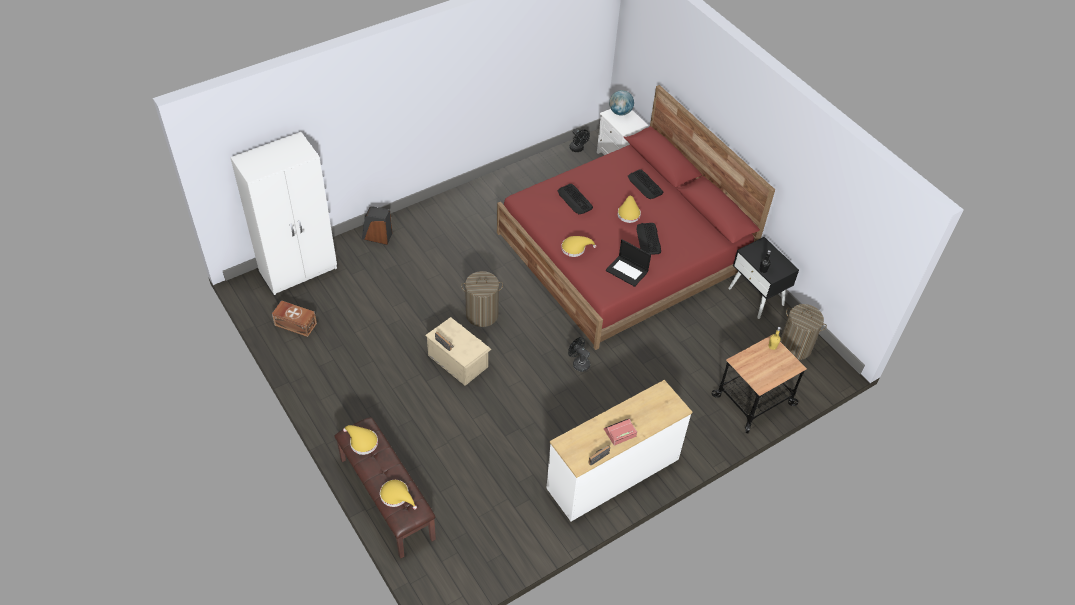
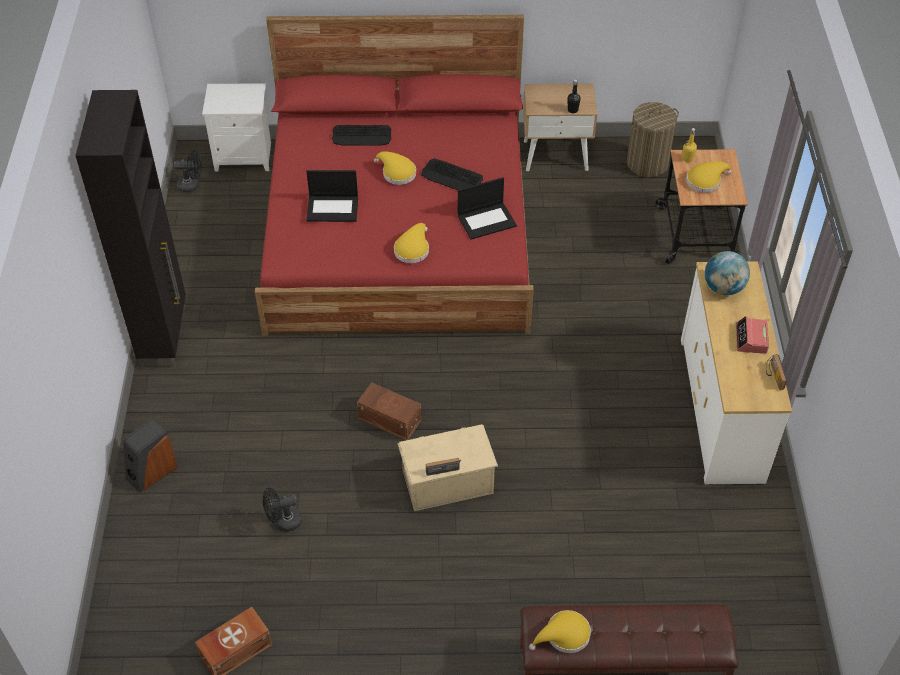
camera: 55 degrees left, 0 degrees up
(299, 270) = (133, 600): white wardrobe -> none
(396, 496) = (678, 633): yellow hat -> yellow hat (705, 181)
(465, 195) = (165, 337): none -> black cabinet
(482, 314) = (389, 418): laundry basket -> brown storage box
(575, 199) = (333, 208): keyboard -> laptop
(578, 363) = (539, 359): black fan -> black fan (283, 522)
(620, 112) = (220, 95): globe -> globe (723, 288)
(756, 296) = (556, 155): black nightstand -> beige nightstand

